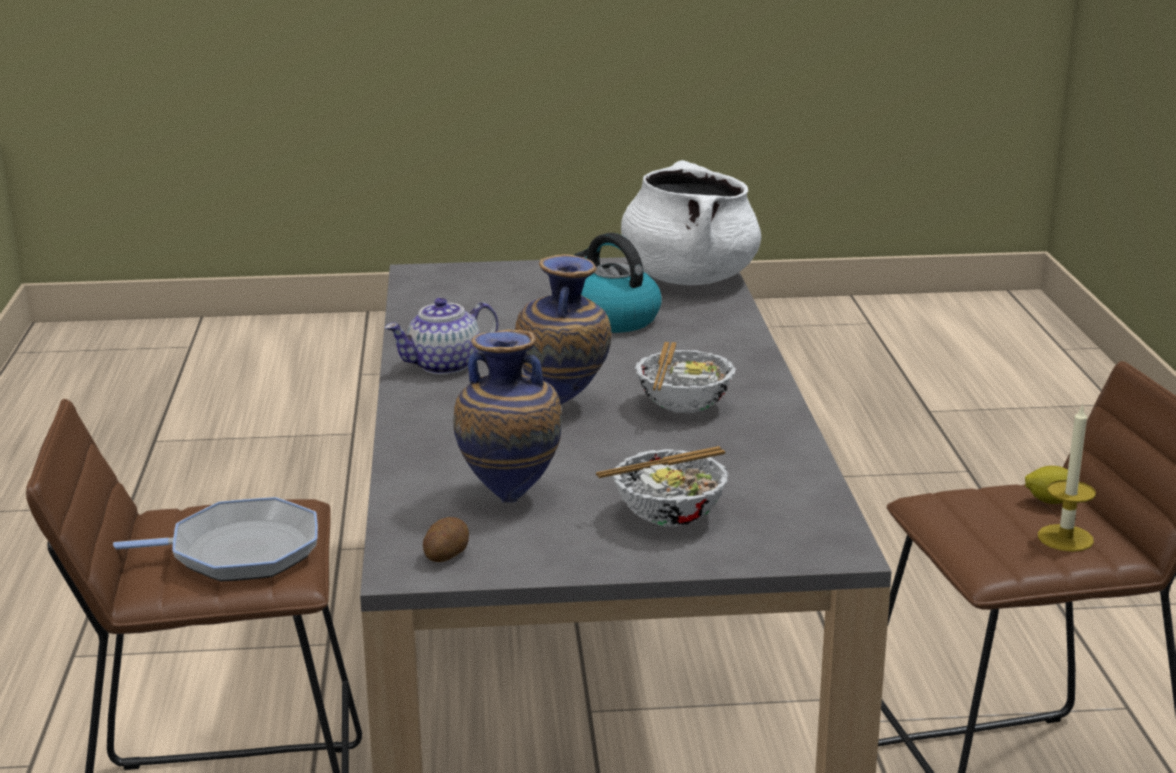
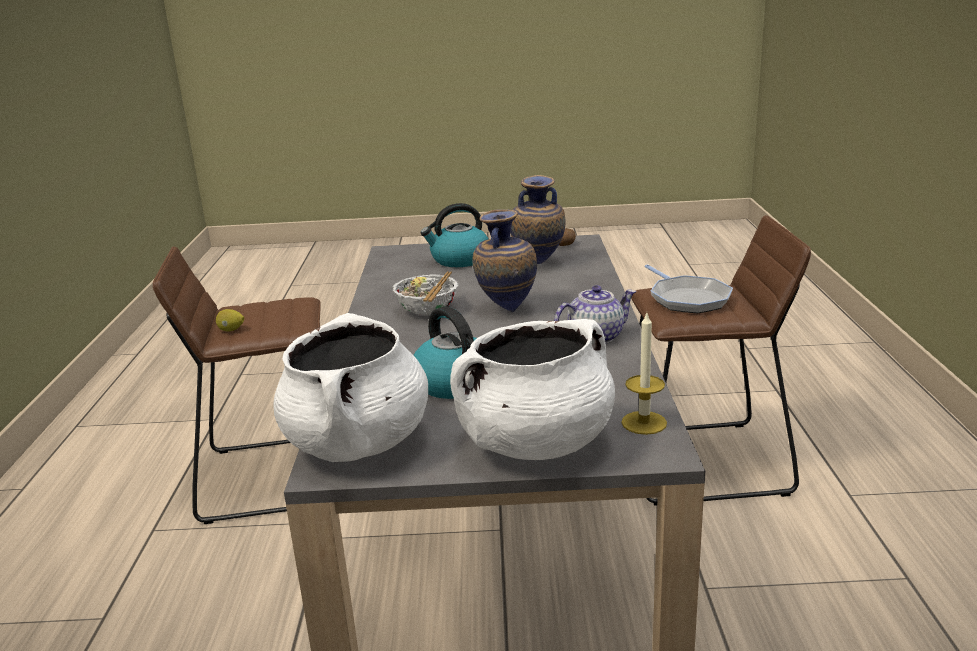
camera: 175 degrees left, 0 degrees up
(236, 552) = (687, 299): frying pan -> frying pan turned 105 degrees counterclockwise
(527, 277) = (535, 443): none -> white cooking pot
(669, 515) = (459, 260): bowl -> kettle
(1065, 538) = (248, 313): candle -> candle (644, 423)

